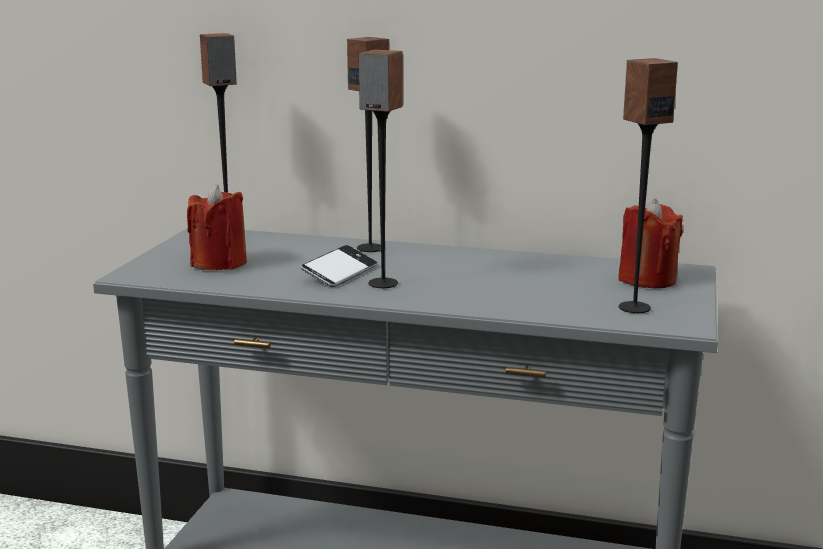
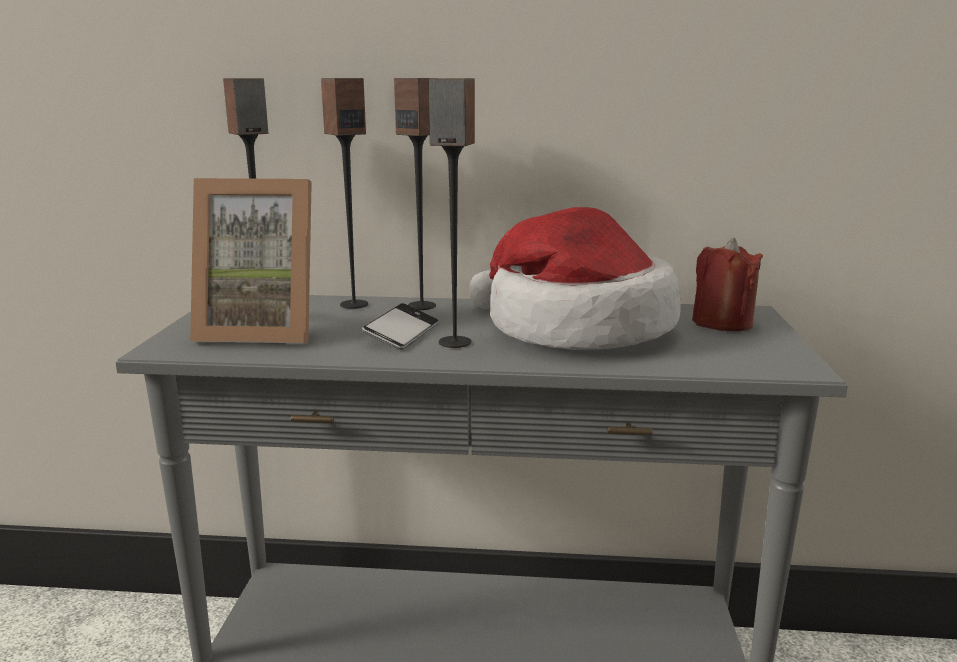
camera: 10 degrees left, 0 degrees up
(219, 263) = (262, 330): red candle -> picture frame
(501, 276) = (574, 328): none -> hat
(634, 307) = (734, 353): speaker -> speaker (353, 304)

